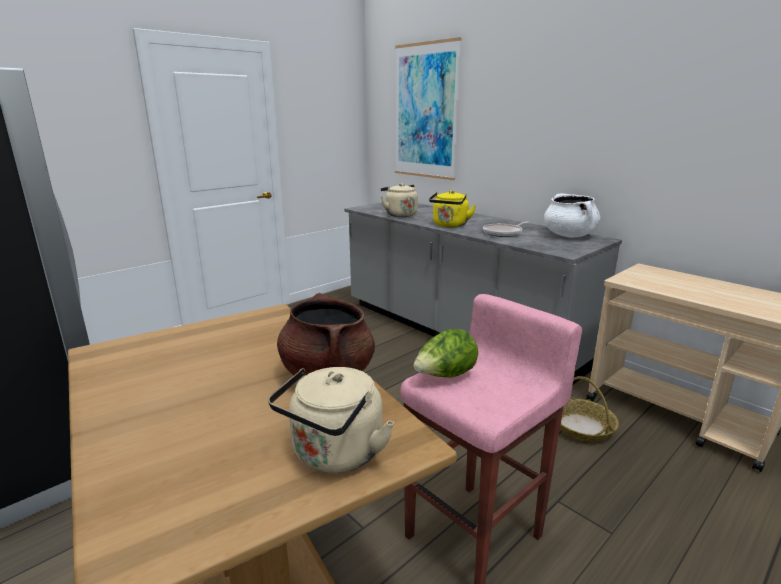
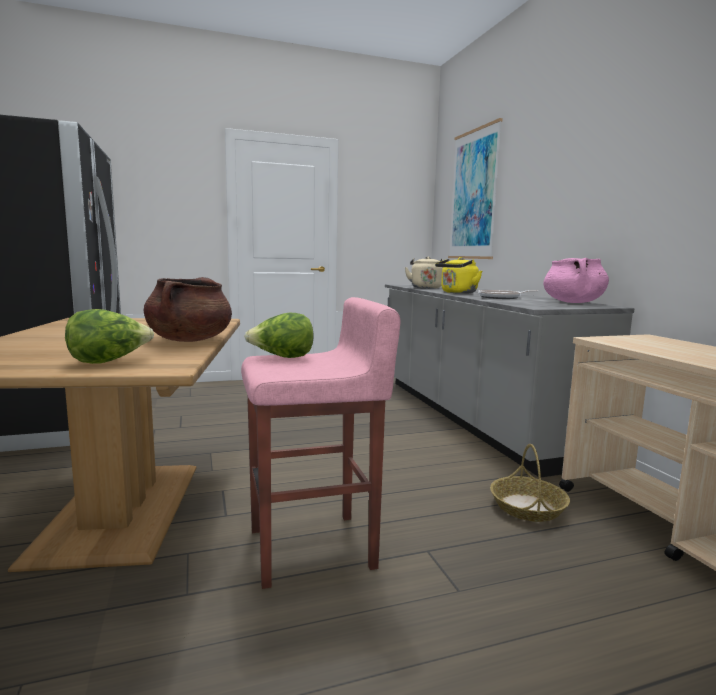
camera: 25 degrees right, 10 degrees down
(334, 455) = (109, 362): beige kettle -> lettuce
(569, 236) = (573, 302): white cooking pot -> pink cooking pot

